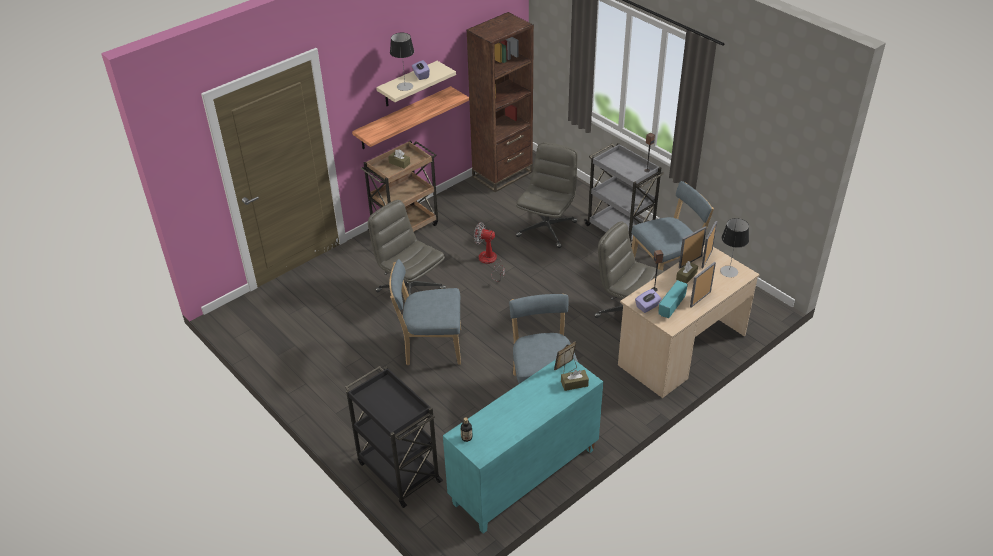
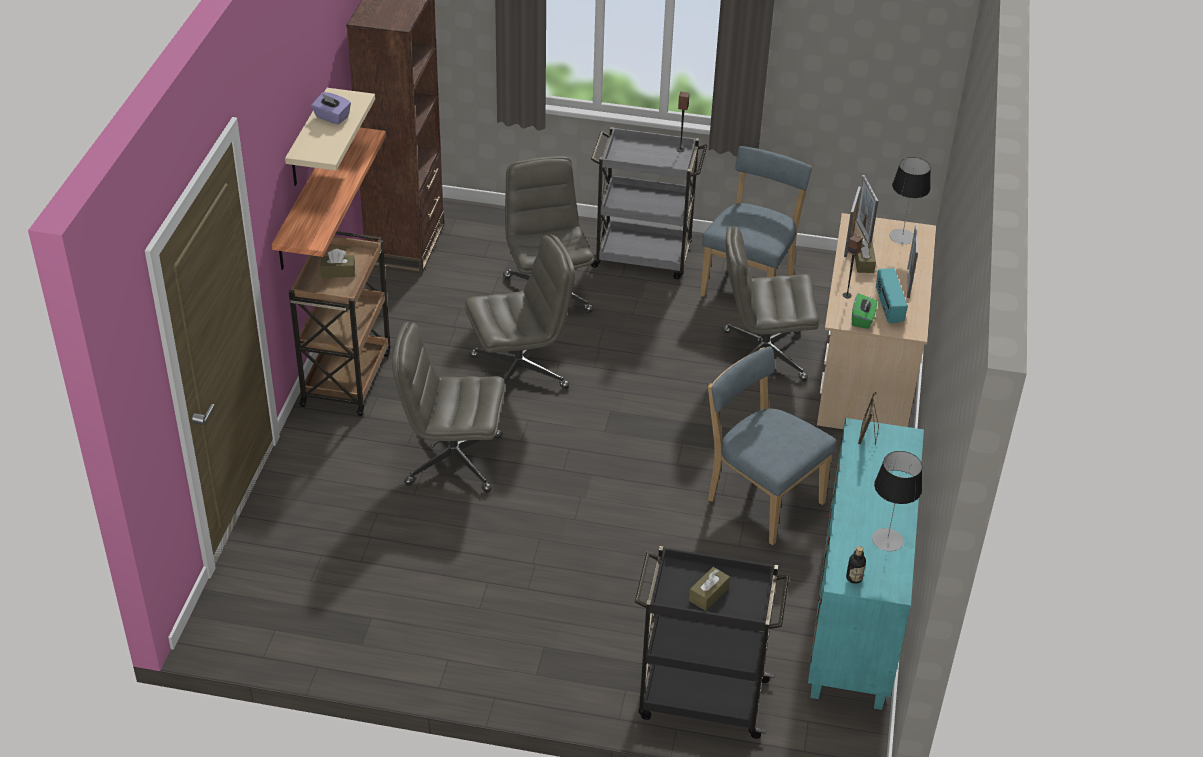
camera: 40 degrees left, 0 degrees up
(405, 86) = (329, 141): table lamp -> table lamp (887, 539)
(430, 347) = (565, 521): blue chair -> none
(490, 262) = (520, 371): fan -> grey office chair
(574, 384) = (897, 449): brown tissue box -> brown tissue box (708, 594)
(647, 306) = (862, 319): purple tissue box -> green tissue box

